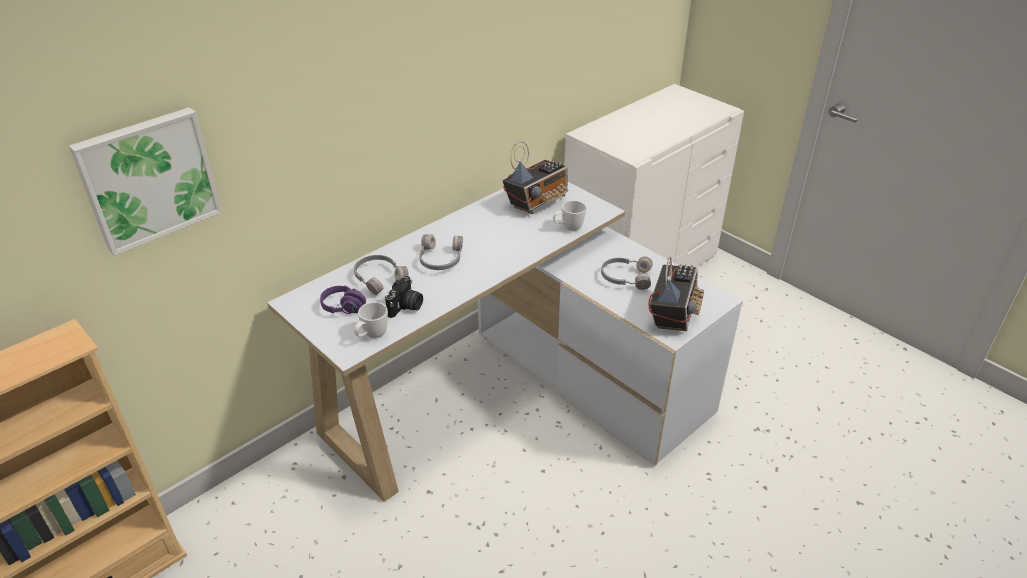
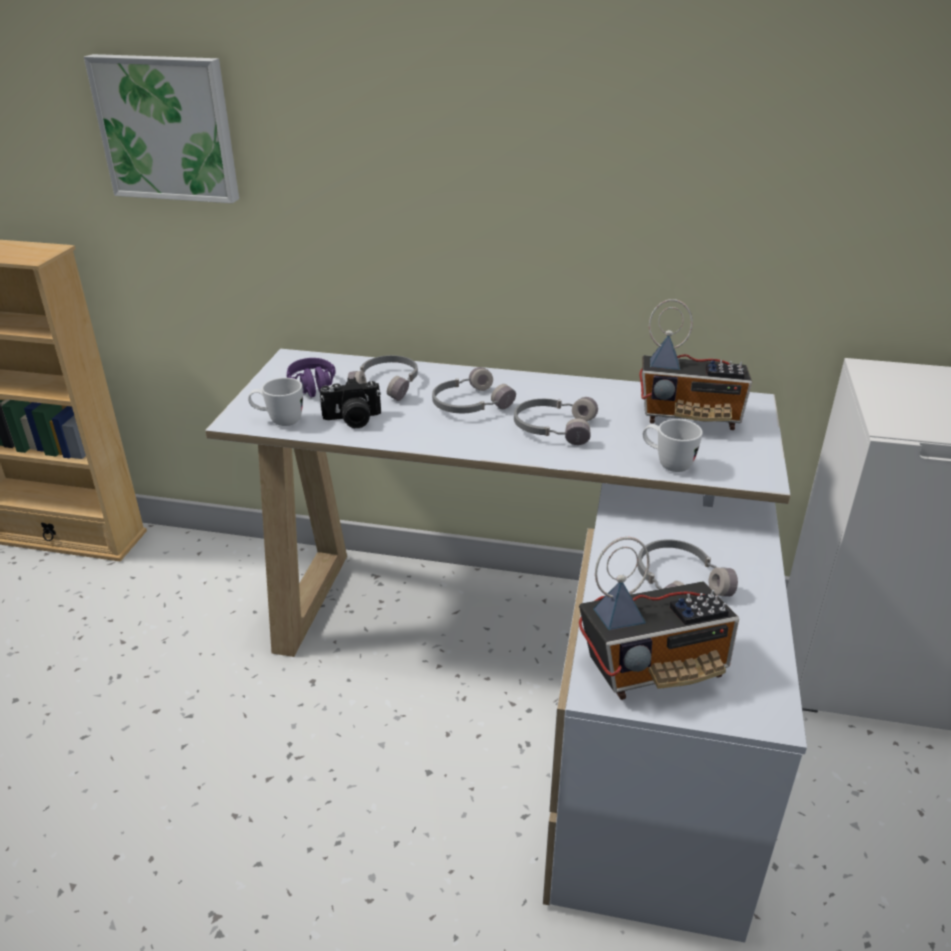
camera: 55 degrees right, 5 degrees down
(498, 244) = (553, 428): none -> grey headphones

